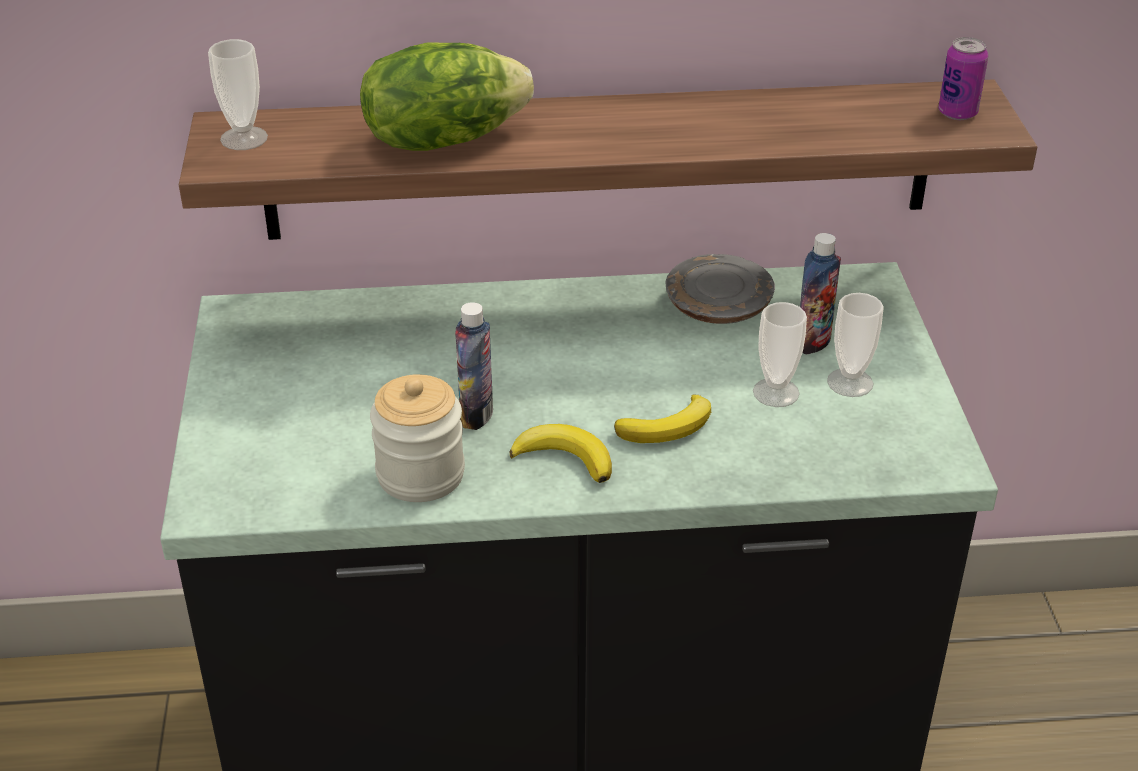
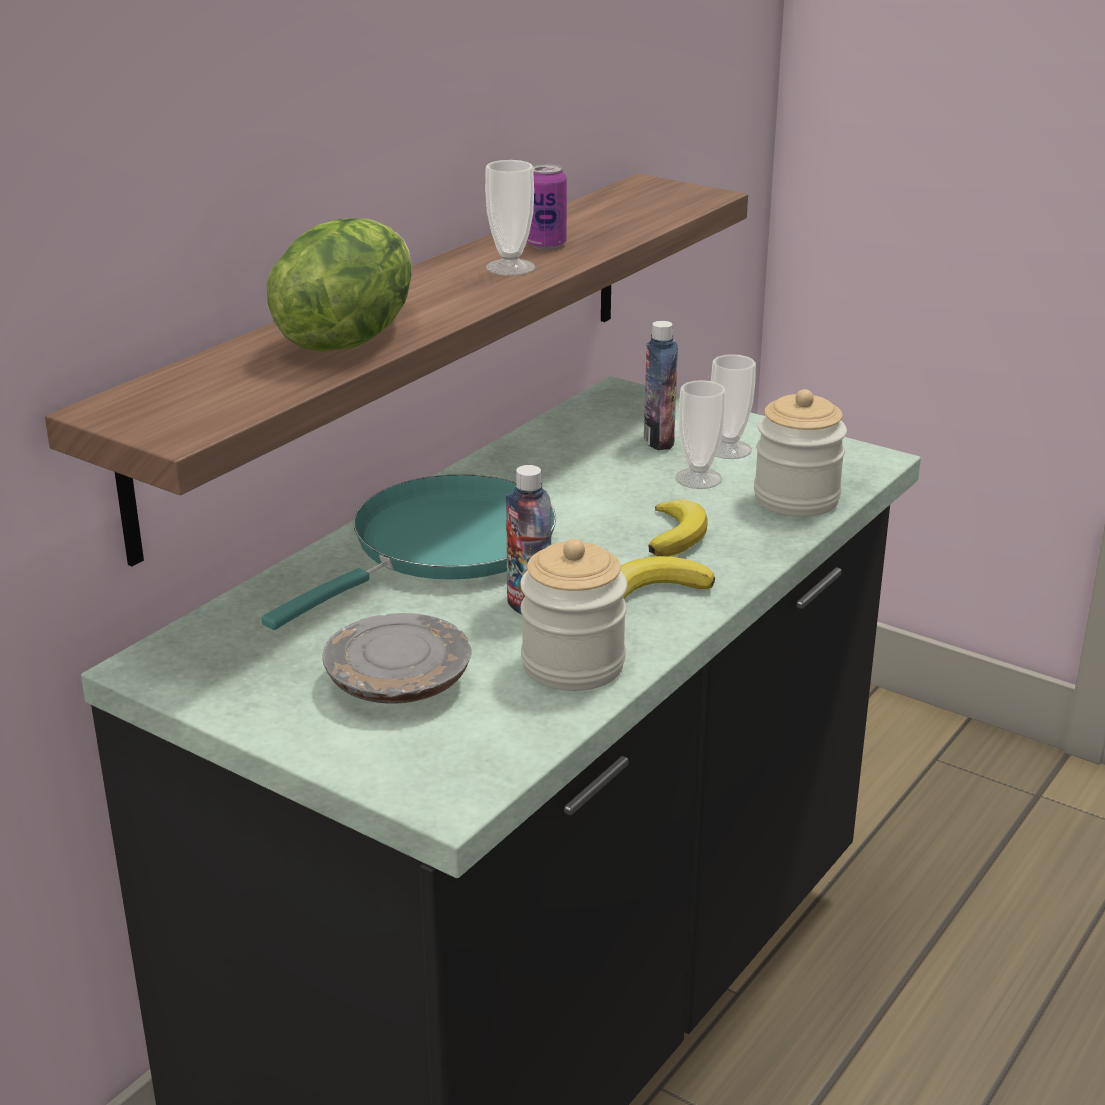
camera: 50 degrees left, 10 degrees down
(244, 138) = (157, 408): cup -> cup (510, 267)
(511, 336) = (443, 547): none -> turquoise frying pan
(718, 306) = (553, 453): grey plate -> grey plate (399, 681)
(811, 457) = (796, 499): none -> jar
(957, 113) = (664, 194): can -> can (546, 244)

